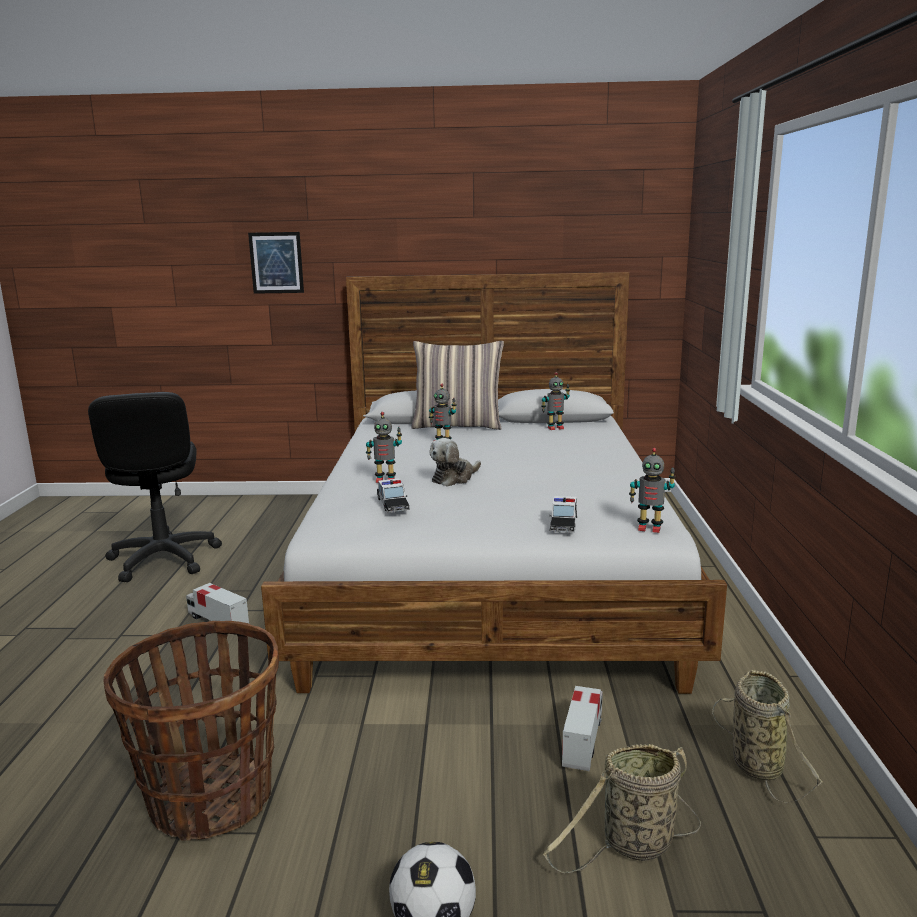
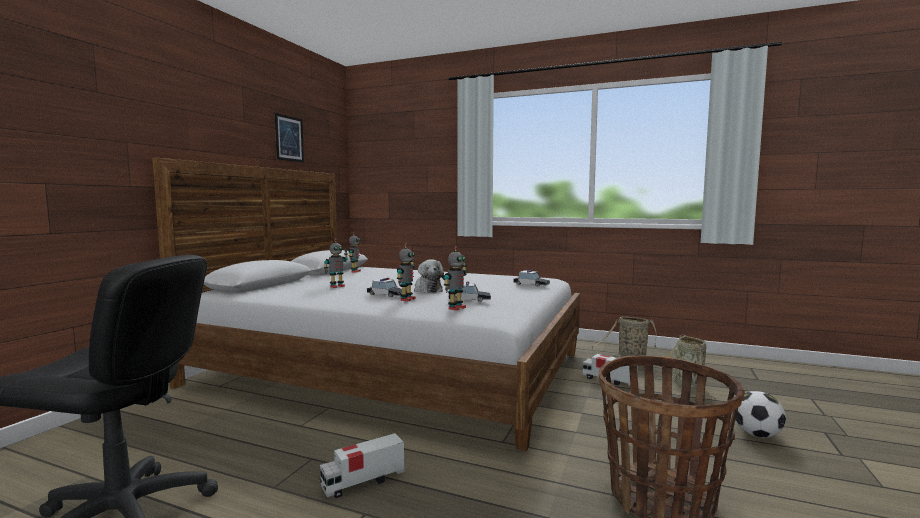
camera: 70 degrees left, 10 degrees down
(276, 262) = (59, 133): picture -> picture (289, 138)
(405, 468) = (386, 295): none -> toy car
(458, 425) = (300, 281): pillow -> none
(649, 528) = (547, 278): toy robot -> toy robot (456, 308)

